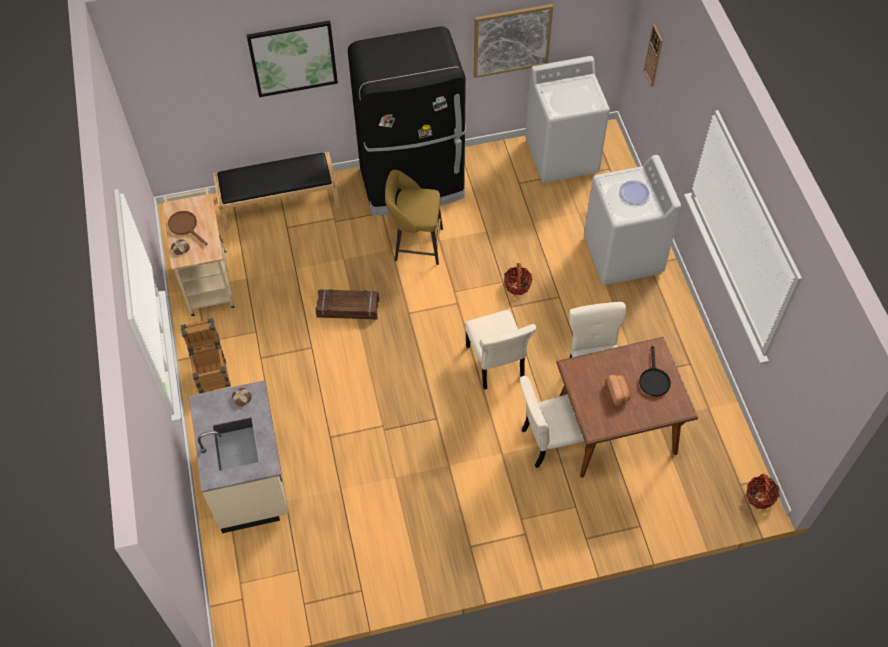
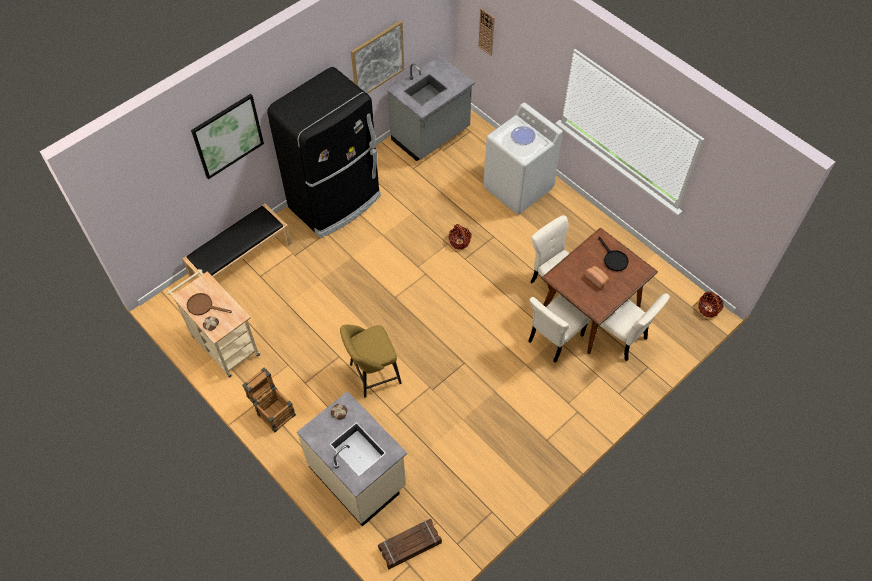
camera: 30 degrees left, 0 degrees up
(348, 308) = (347, 315): crate -> crate (410, 546)
(415, 244) = (367, 245): yellow stool -> yellow stool (372, 375)
(495, 364) = (480, 304): beige chair -> beige chair (620, 338)
(562, 155) = (431, 136): white washing machine -> grey counter

